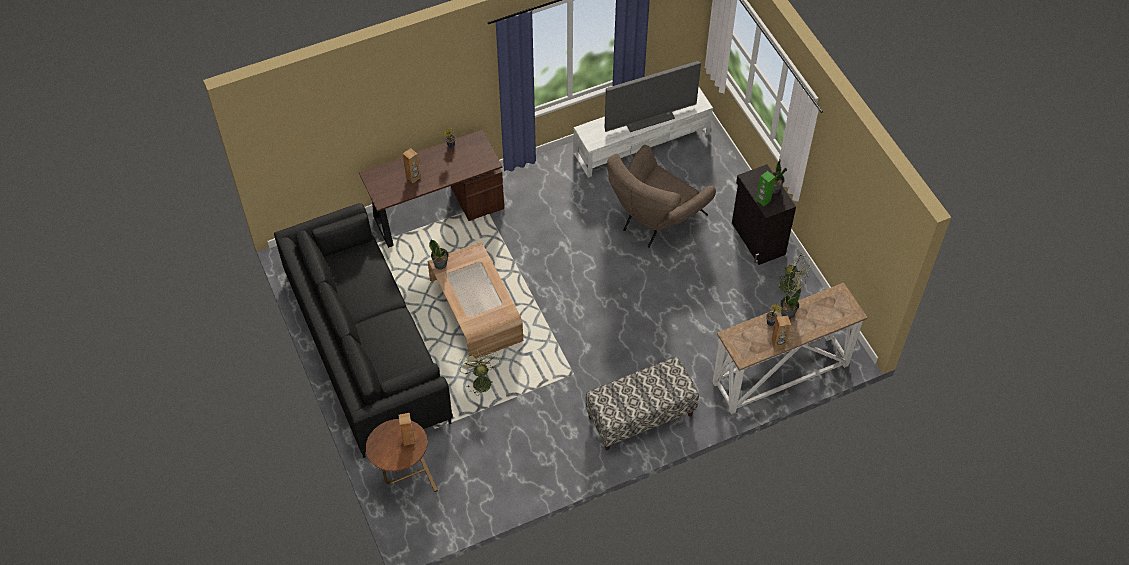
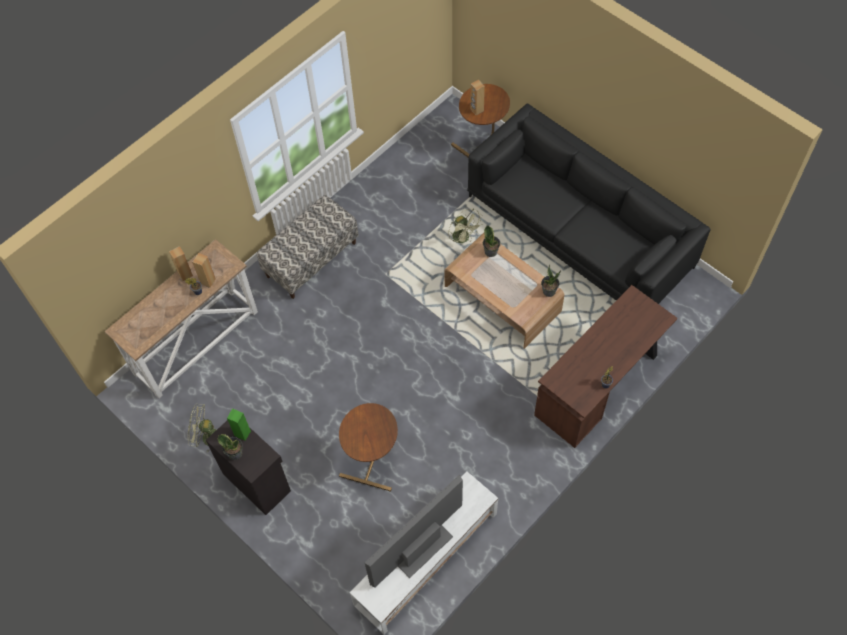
camera: 160 degrees right, 5 degrees up
(413, 178) = (619, 332): brown speaker -> brown speaker (208, 281)
(654, 221) = (373, 461): brown armchair -> brown side table
(787, 313) = (184, 307): potted plant -> potted plant (491, 251)

